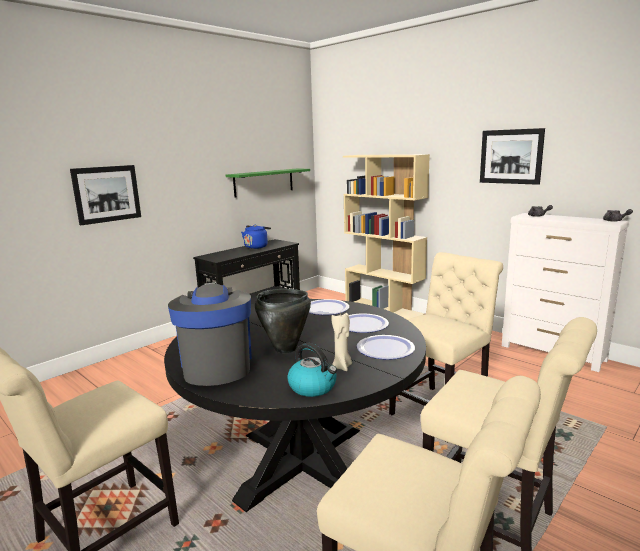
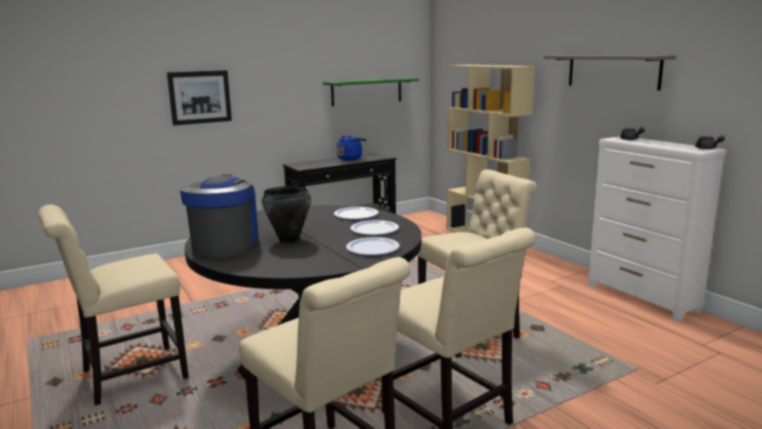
camera: 15 degrees right, 0 degrees up
(313, 387) = (284, 266): kettle -> none
(342, 367) = (321, 256): beige candle -> none
(510, 156) = (613, 71): picture -> grey shelf

